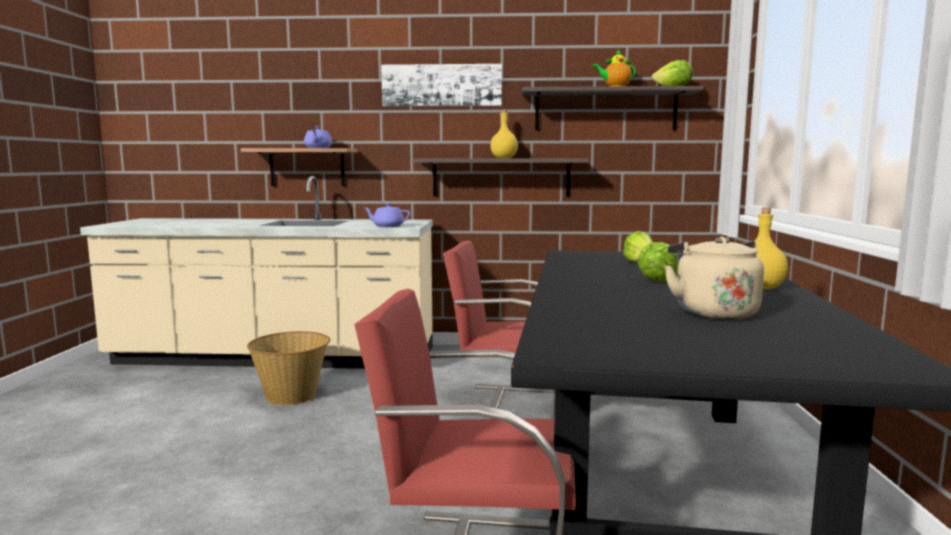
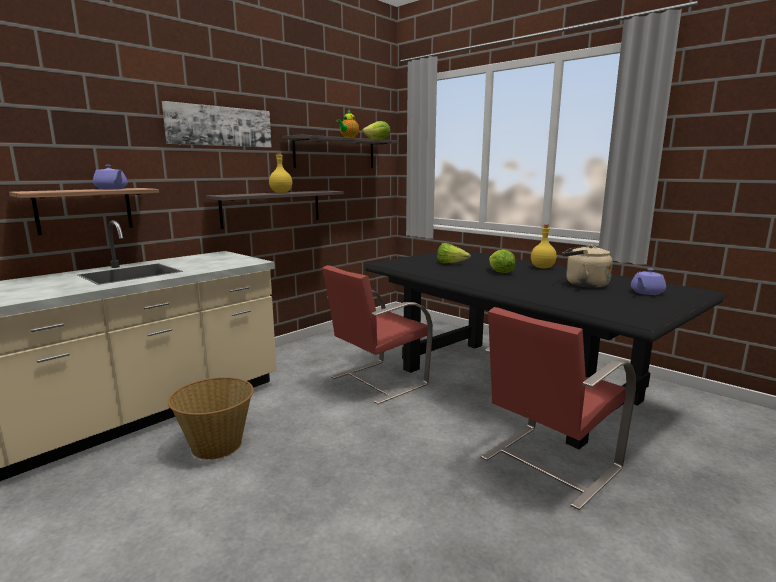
camera: 50 degrees left, 5 degrees up
(387, 226) = (237, 263): purple teapot -> purple teapot (646, 292)

